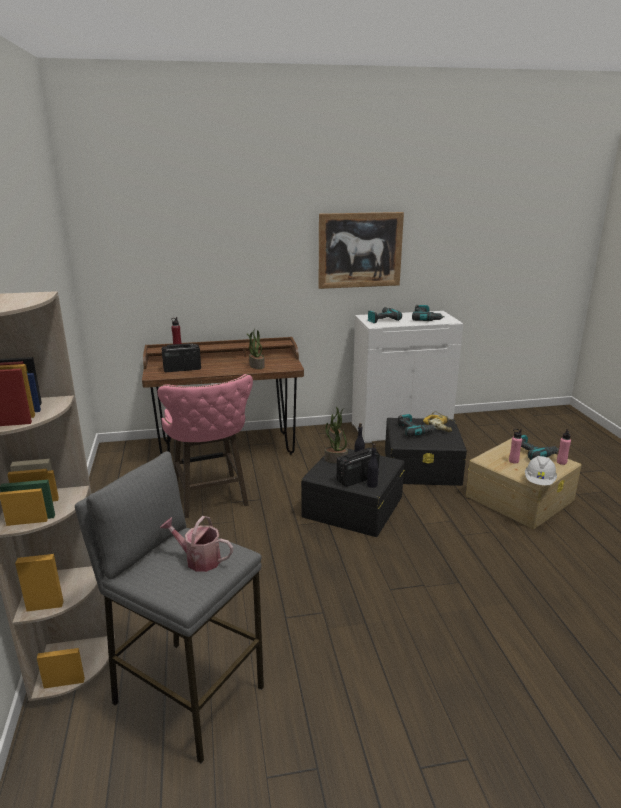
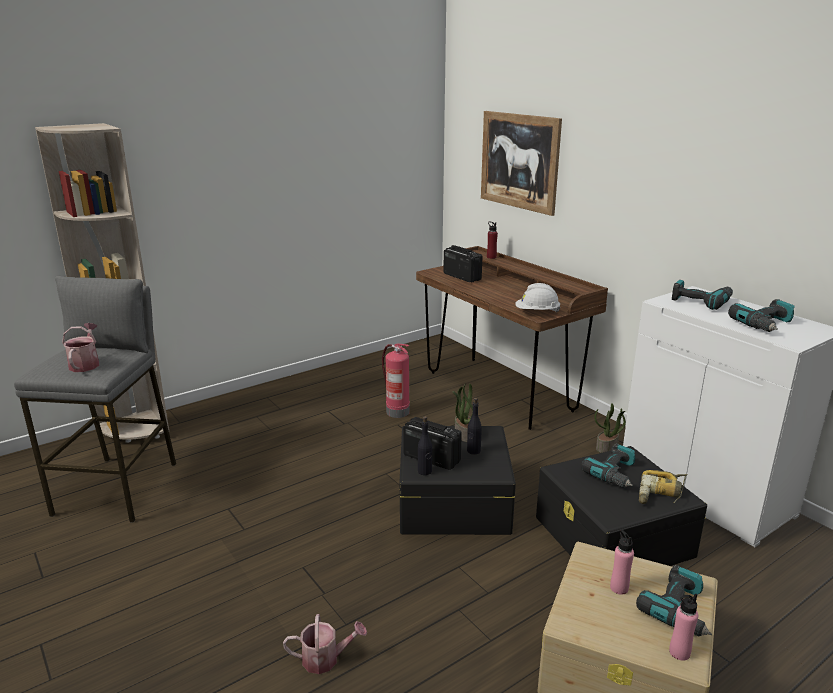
camera: 65 degrees right, 0 degrees up
(211, 497) = (396, 412): pink stool -> fire extinguisher
(256, 366) = (516, 300): potted plant -> none
(360, 250) = (718, 185): picture -> picture (519, 161)
(488, 597) = (326, 659): none -> watering can
(539, 481) = (571, 627): white hard hat -> white hard hat (537, 312)

